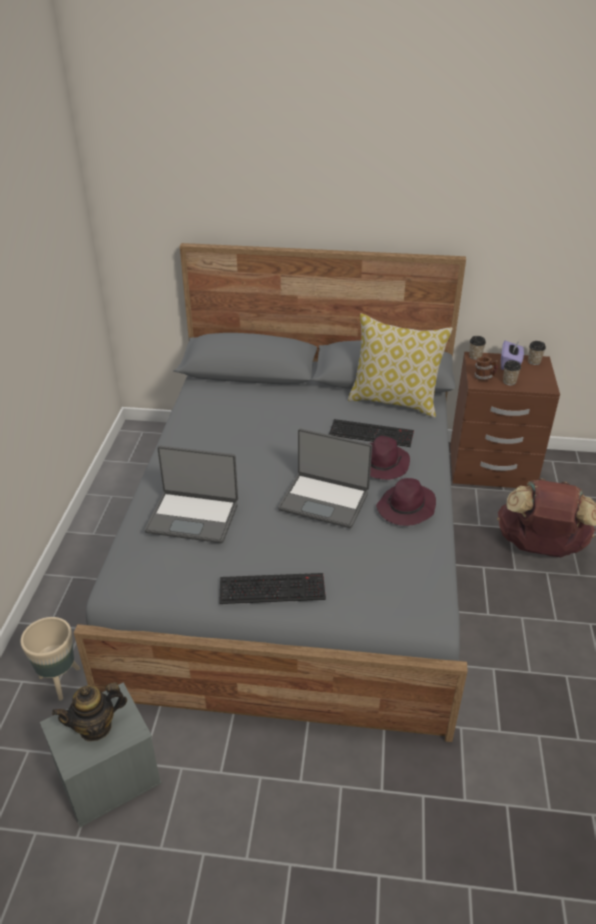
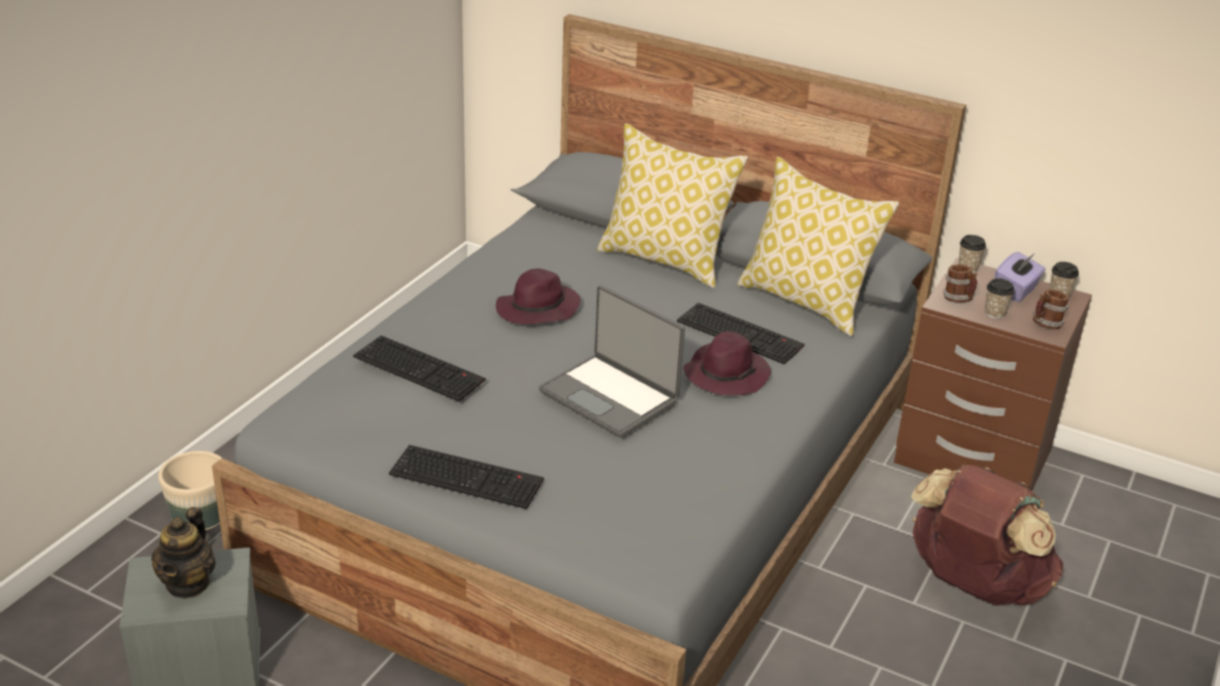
camera: 20 degrees right, 5 degrees down
(95, 727) = (188, 584): teapot -> teapot turned 75 degrees counterclockwise
(193, 517) = (421, 368): laptop -> keyboard
(294, 395) = (665, 260): none -> pillow
(406, 508) = (719, 437): purple hat -> purple hat (537, 310)
(540, 382) = (1045, 325): none -> mug

